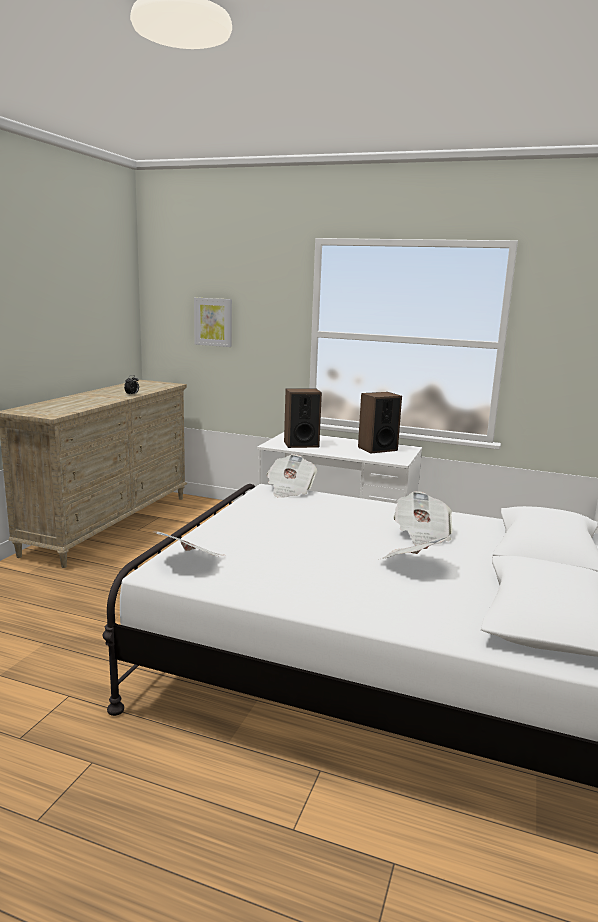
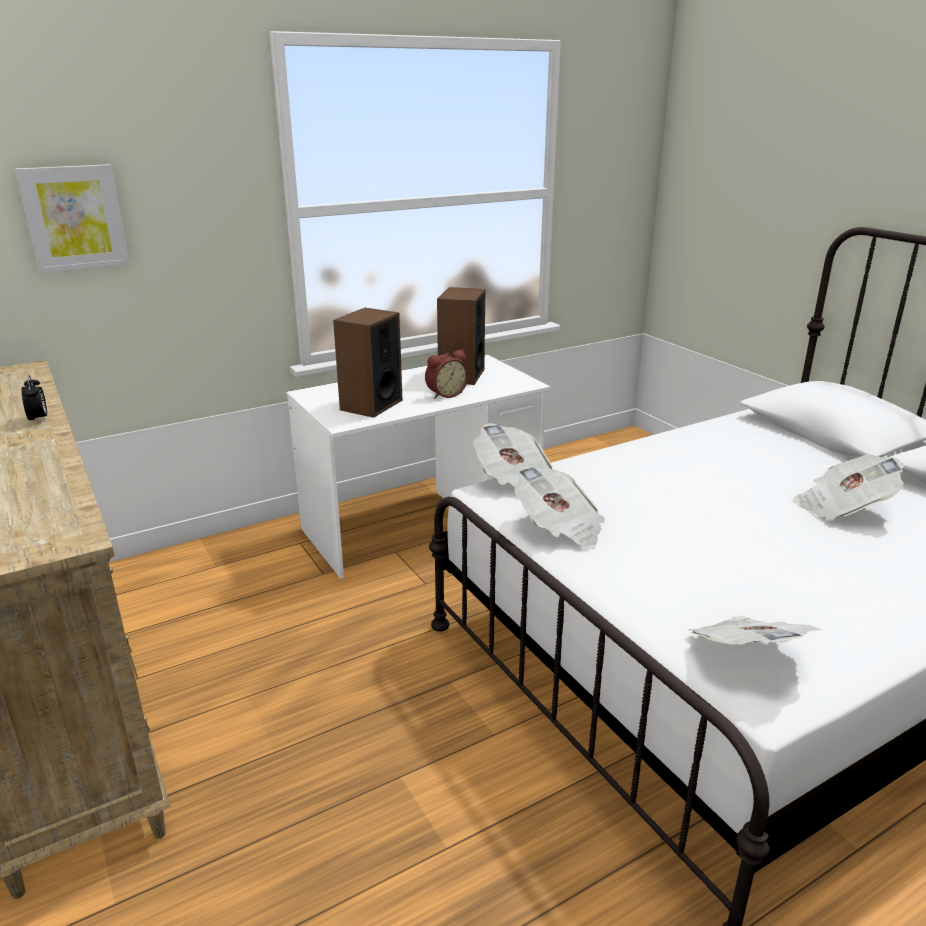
camera: 50 degrees left, 10 degrees up
(345, 451) = (445, 394): none -> alarm clock
(422, 535) = (754, 468): newspaper -> newspaper (559, 528)

